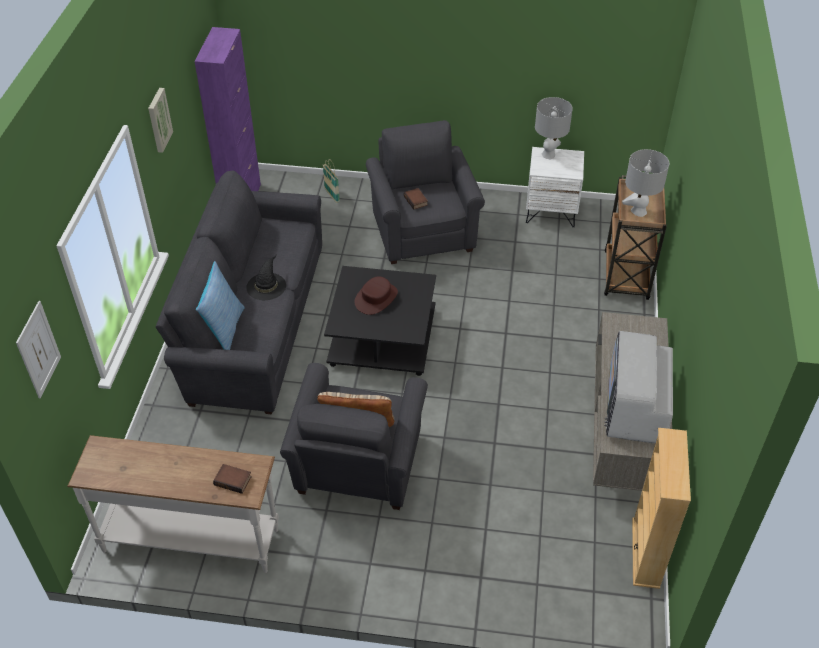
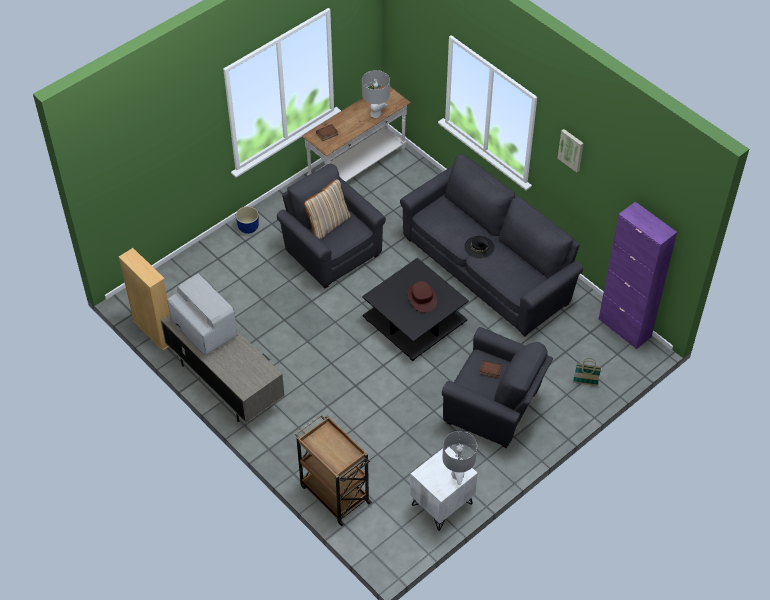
camera: 130 degrees right, 5 degrees up
(38, 350) = (413, 34): picture -> none
(224, 330) = (459, 211): pillow -> none
(401, 583) = (248, 228): none -> planter
(638, 211) = (328, 442): grey table lamp -> grey table lamp (376, 113)

